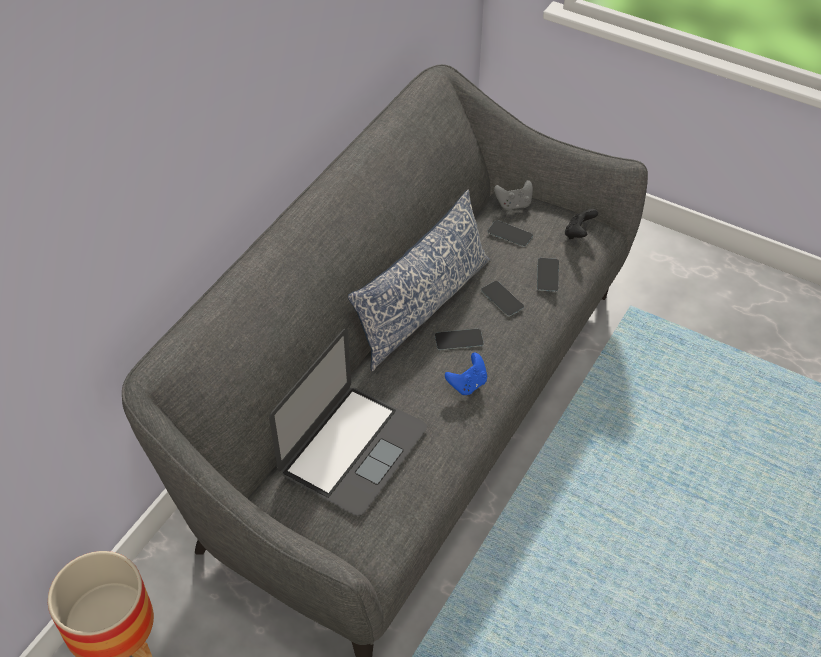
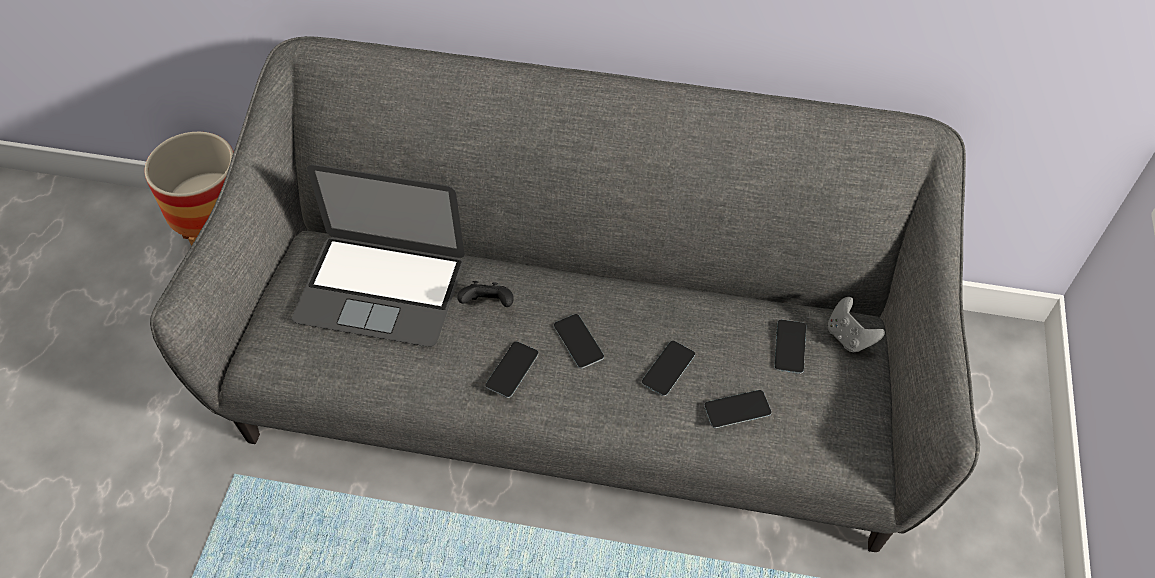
camera: 70 degrees right, 5 degrees up
(422, 307) = (617, 291): pillow -> none
(467, 384) = (512, 370): blue game controller -> phone
(578, 233) = (838, 427): black game controller -> black game controller (488, 304)

